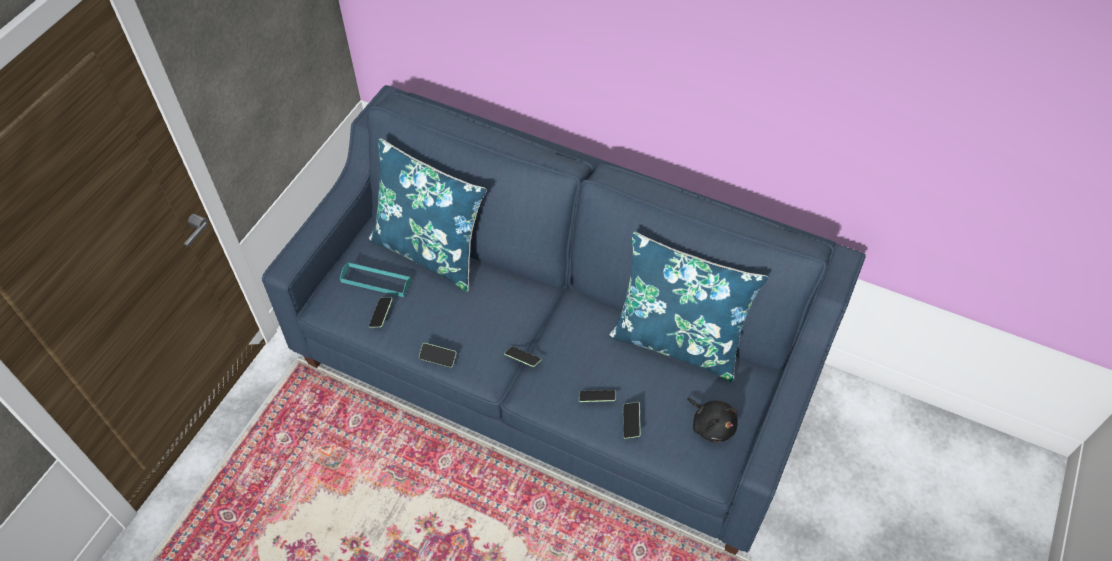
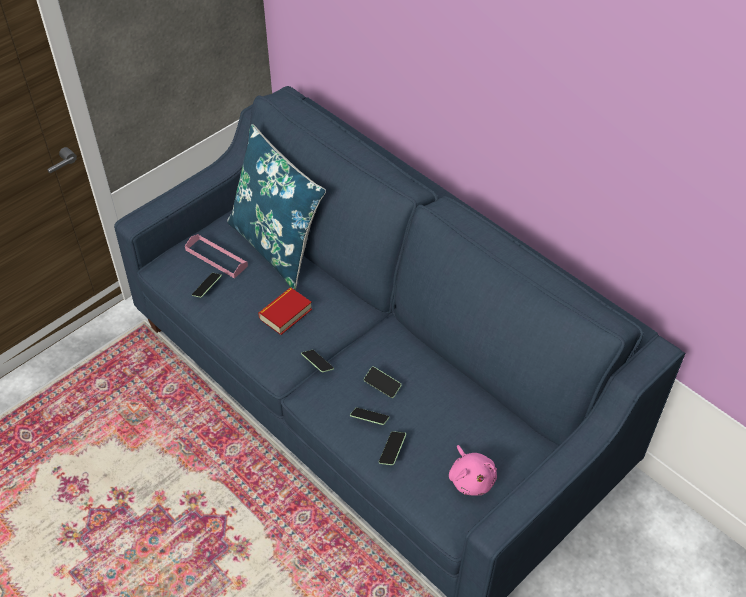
camera: 20 degrees right, 5 degrees down
(376, 281) = (216, 258): turquoise tray -> pink tray
(438, 358) = (240, 339): phone -> phone (382, 385)
(471, 319) = (285, 314): none -> book
(677, 341) = (472, 391): blue pillow -> none
(711, 425) = (471, 478): black plush toy -> pink plush toy

